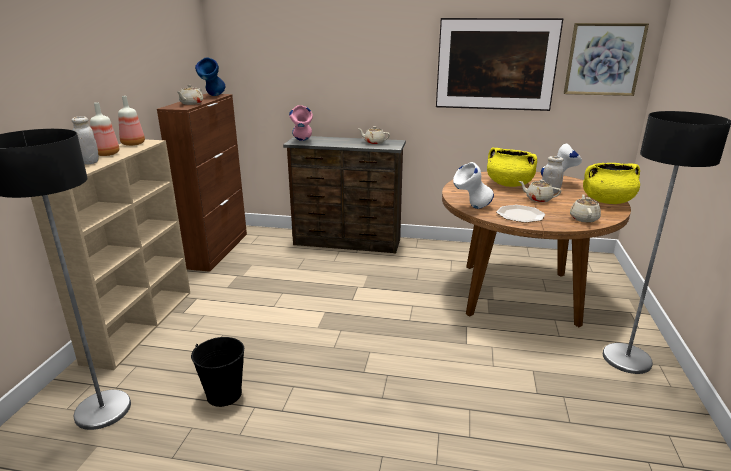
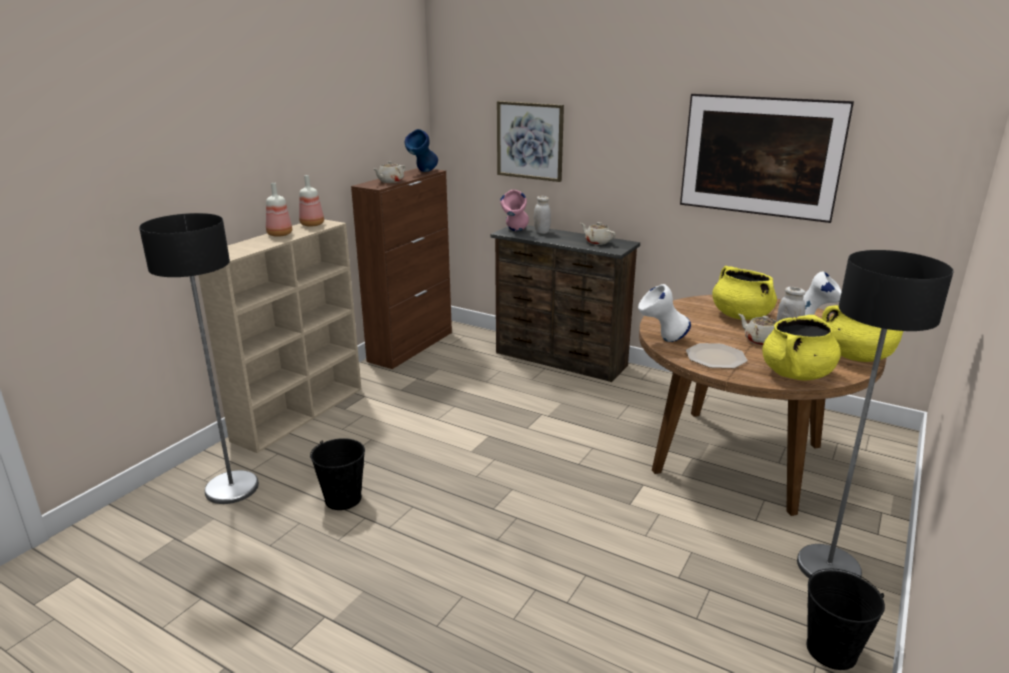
camera: 20 degrees right, 0 degrees up
(89, 162) = (258, 242): white jar -> white jar (542, 232)
(584, 218) = (796, 374): beige teapot -> yellow cooking pot
(604, 59) = (911, 160): picture -> picture (530, 141)
(670, 420) = (832, 650): none -> black bucket

